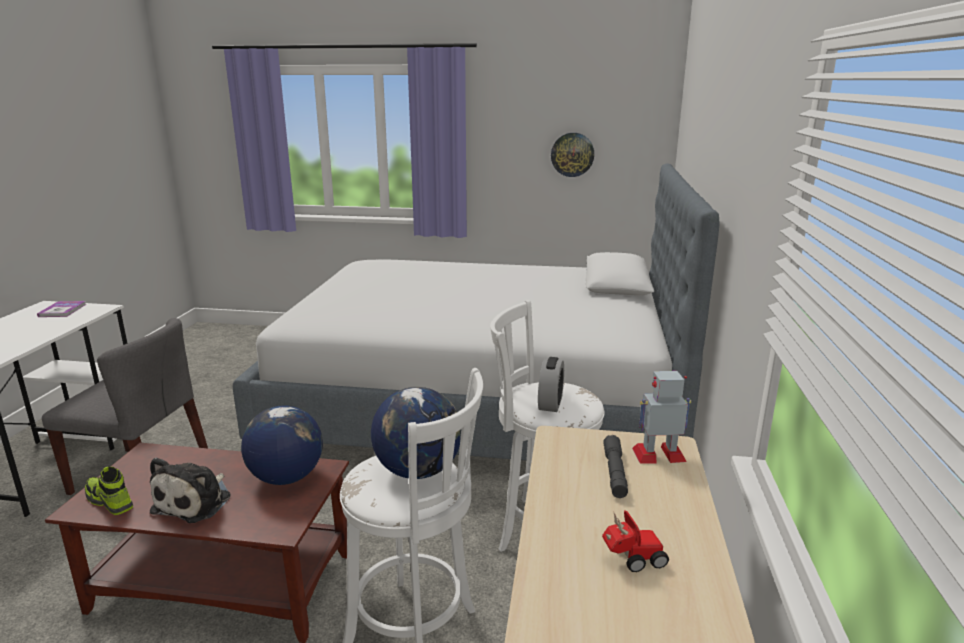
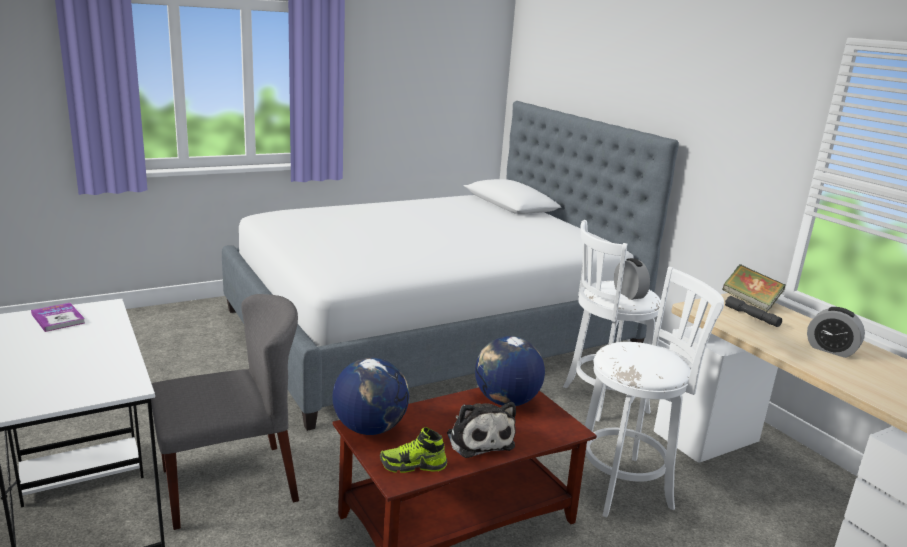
camera: 40 degrees left, 0 degrees up
(418, 471) = (646, 351): globe -> globe (370, 428)
(572, 154) = (431, 93): wall clock -> none
(631, 559) = (830, 350): toy car -> alarm clock
(659, 455) = (750, 302): toy robot -> book

